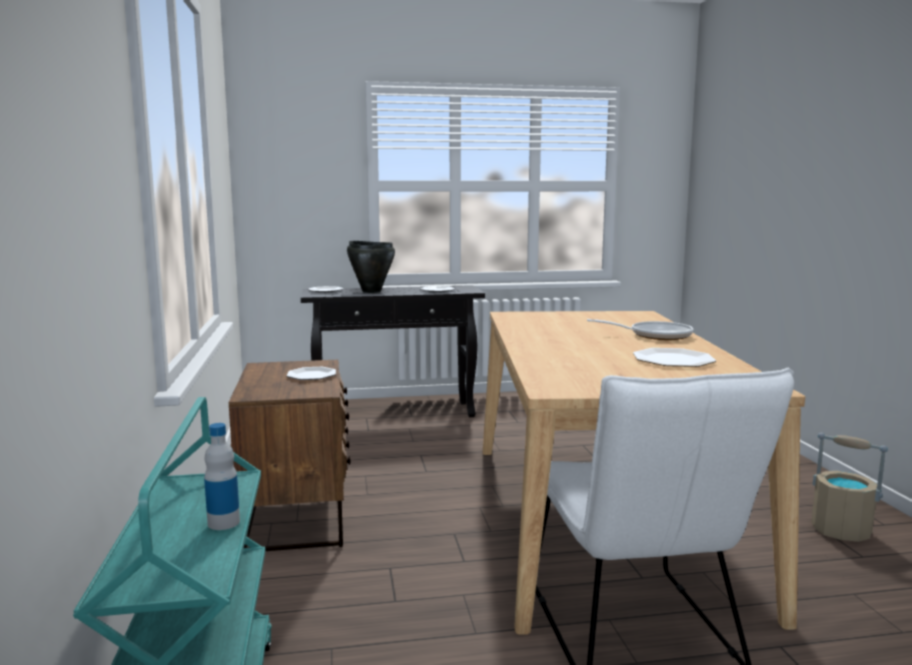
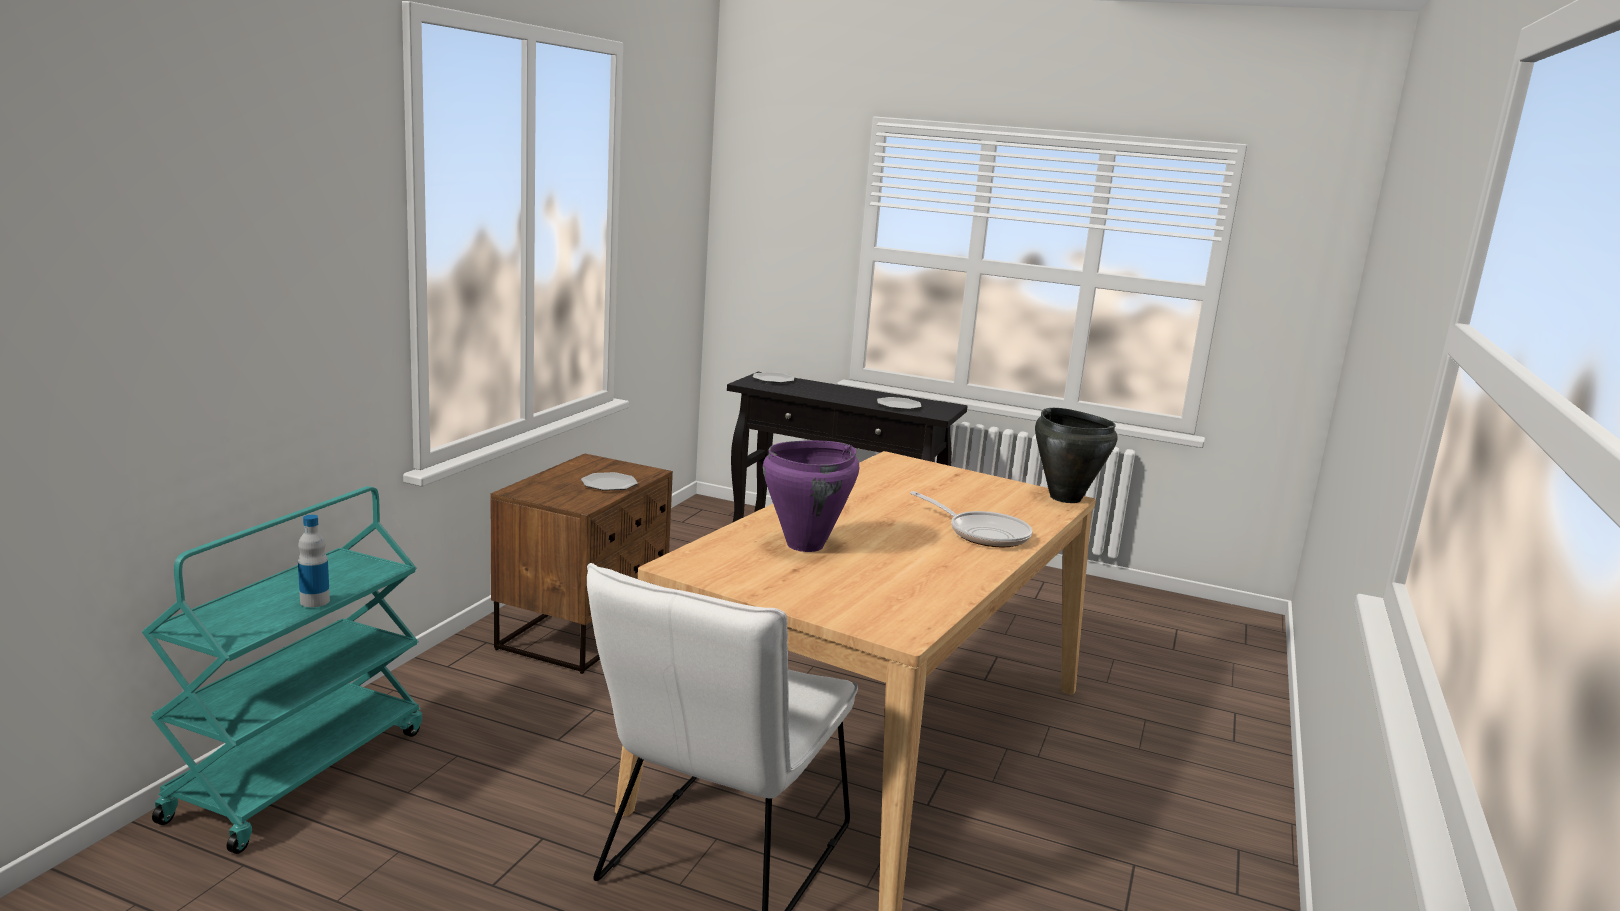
camera: 30 degrees right, 5 degrees up
(371, 291) = (821, 391): black cooking pot -> black cooking pot (1065, 498)
(589, 362) = (806, 545): none -> purple cooking pot
(674, 360) = (905, 570): plate -> none
(841, 531) = (1155, 875): beige bucket -> none

